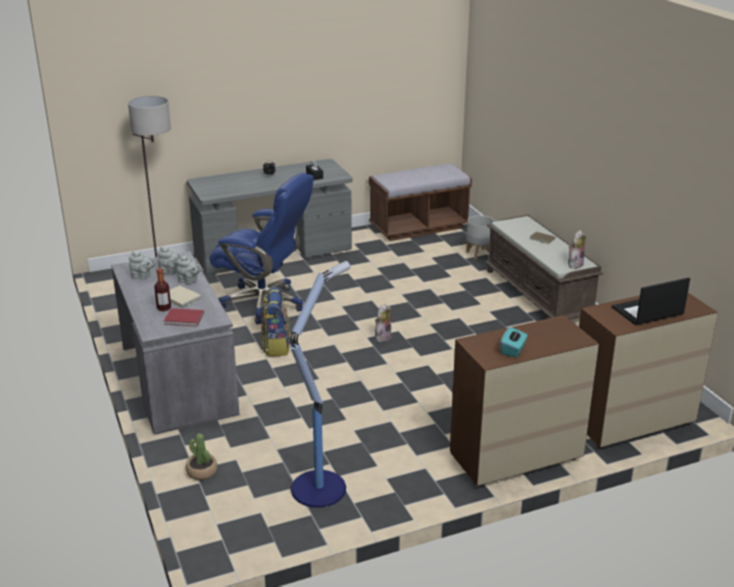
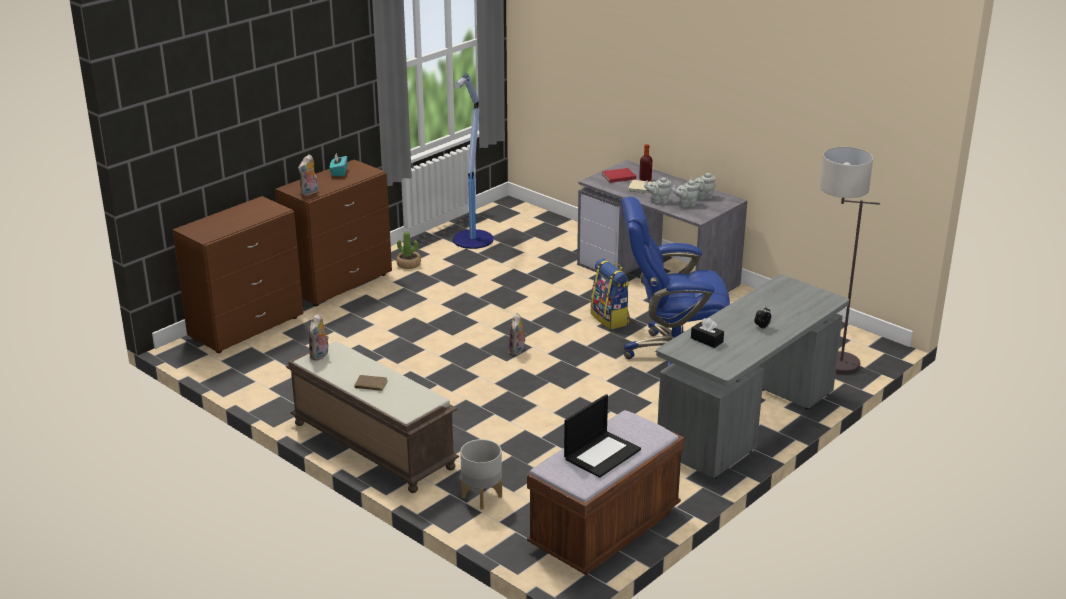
camera: 155 degrees right, 0 degrees up
(201, 472) = (562, 231): potted plant -> potted plant (409, 264)
(557, 327) = (310, 193): none -> plush toy
(647, 311) = (235, 217): laptop -> laptop (602, 453)

